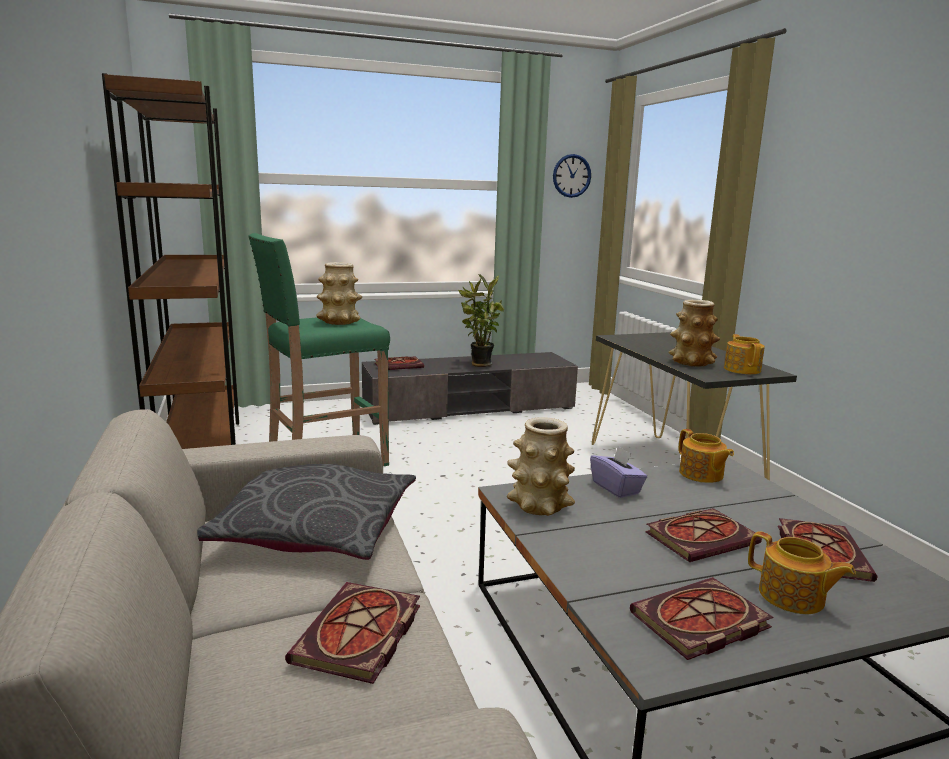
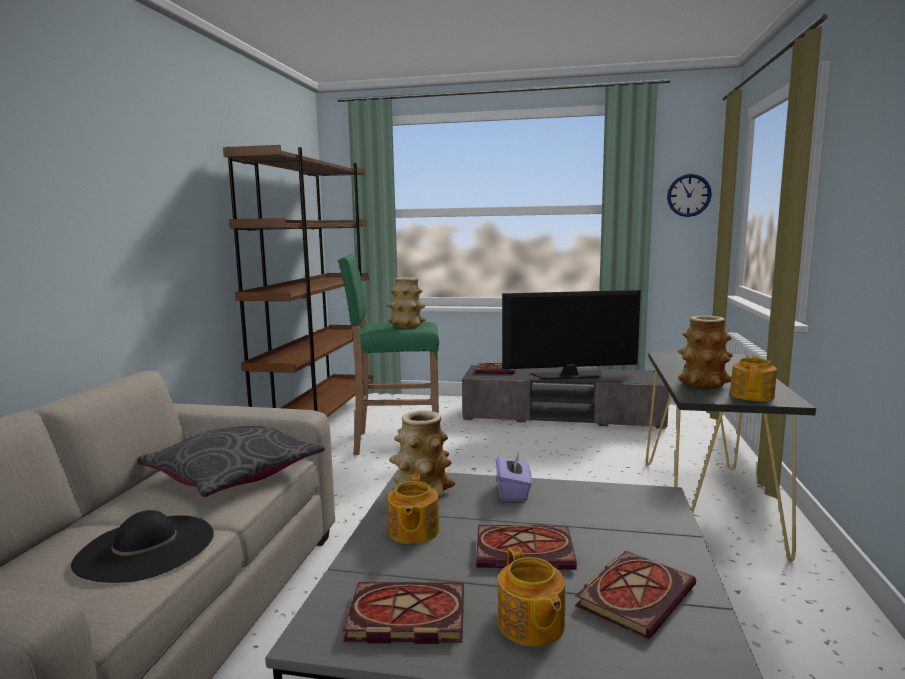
camera: 30 degrees right, 5 degrees down
(359, 637) = (146, 548): book -> black hat
(479, 364) = (569, 375): potted plant -> television
(701, 474) = (621, 497): teapot -> teapot (413, 532)

